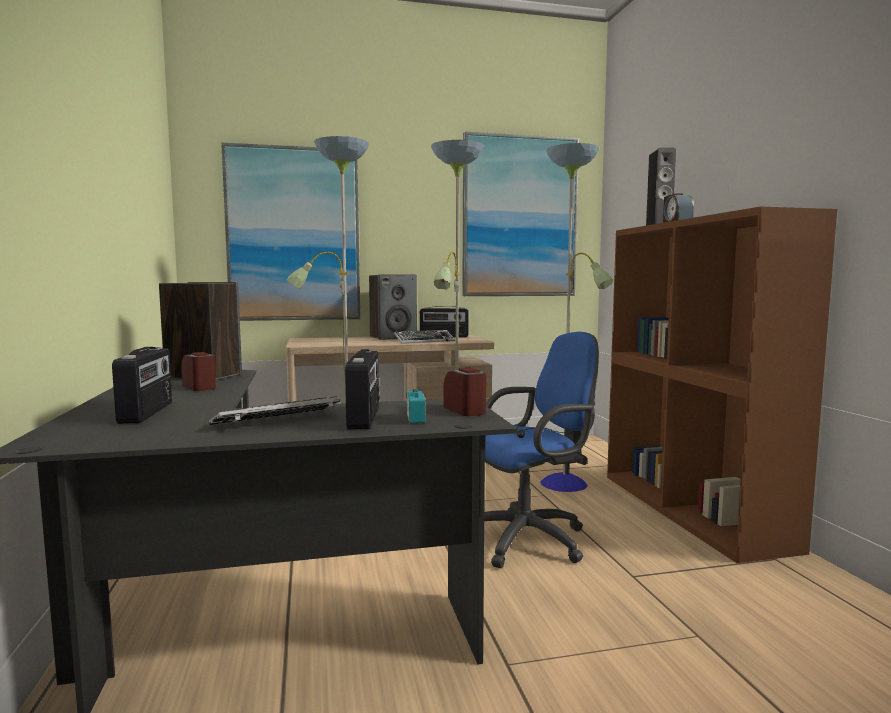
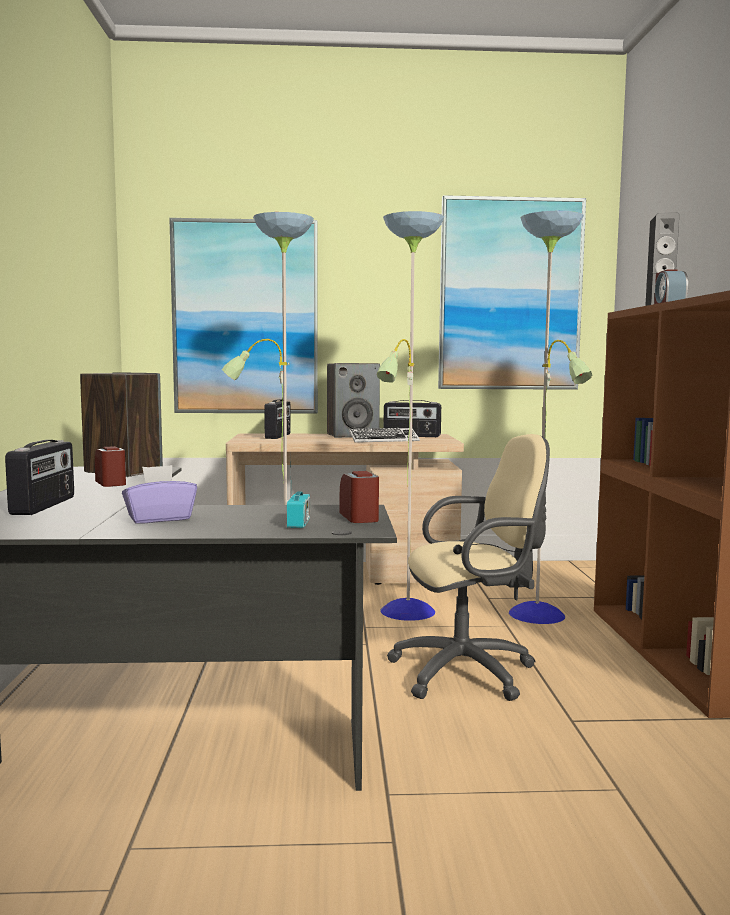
camera: 10 degrees right, 0 degrees up
(277, 420) = (159, 518): keyboard -> purple tissue box
(365, 417) = (248, 520): radio -> radio (278, 436)
(531, 539) = (470, 672): blue office chair -> beige office chair

